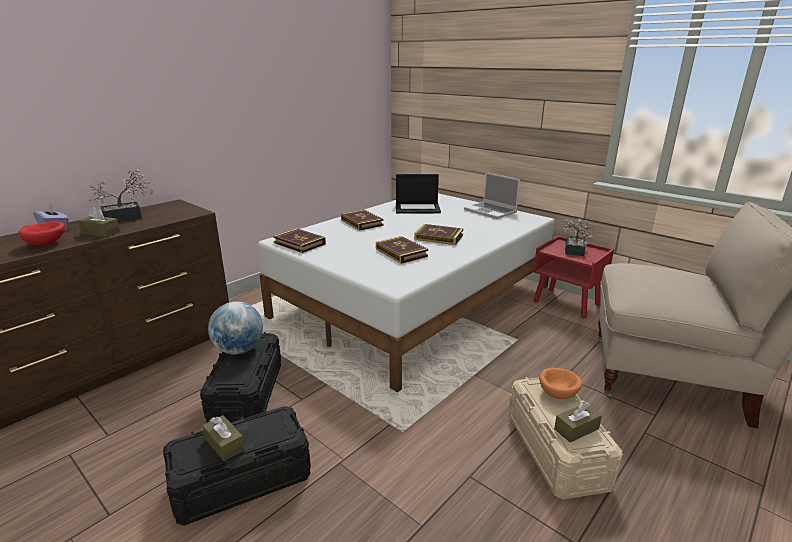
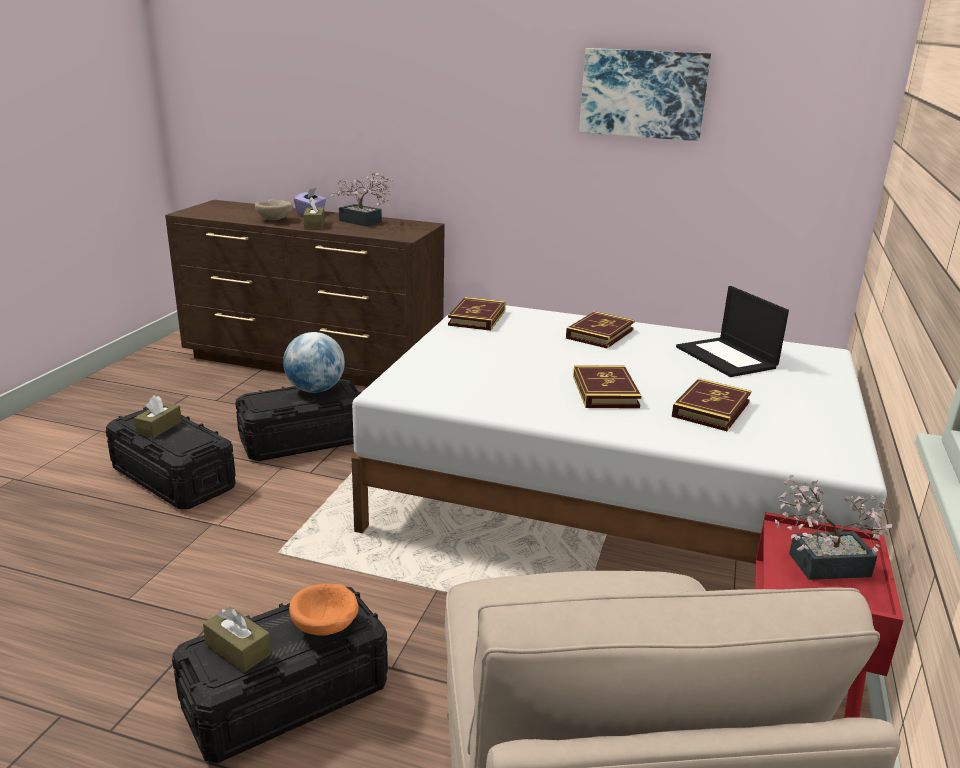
camera: 65 degrees right, 0 degrees up
(47, 243) = (275, 220): red bowl -> beige bowl
(290, 78) = (643, 94): none -> picture
(401, 252) = (508, 376): book -> book (711, 409)
(491, 211) = (815, 417): laptop -> none
(556, 450) = (287, 697): beige storage box -> black storage box

